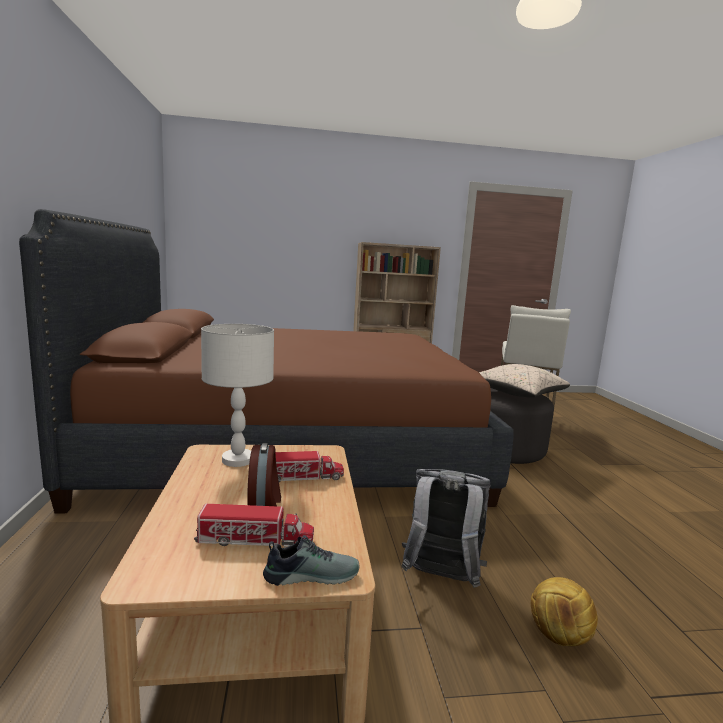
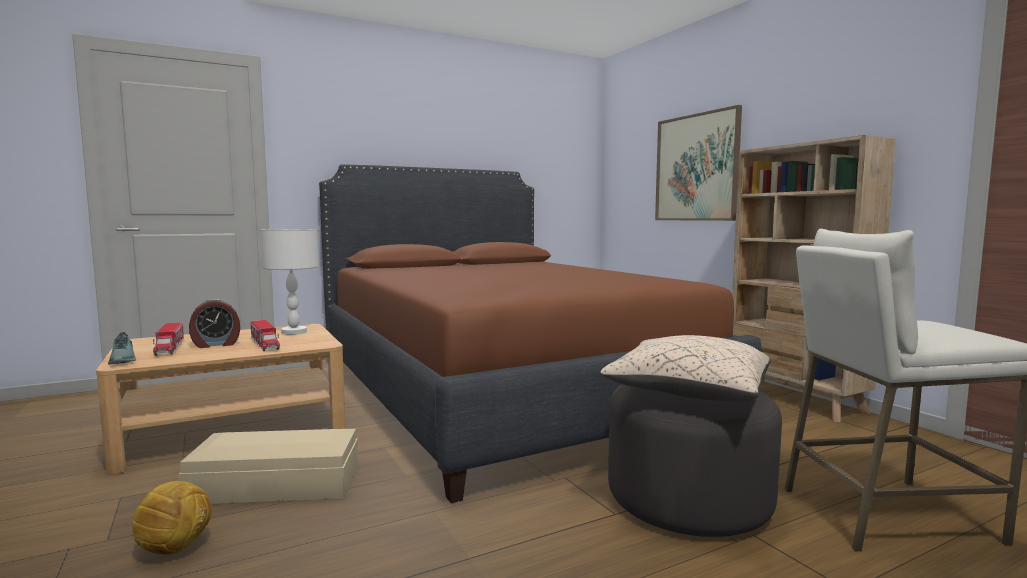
camera: 70 degrees right, 5 degrees down
(292, 243) = (696, 168): none -> picture
(440, 578) = (274, 483): grey backpack -> beige storage box

